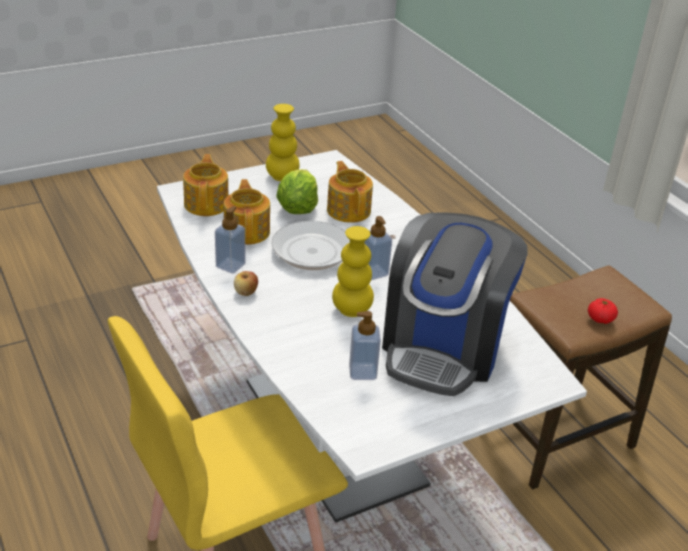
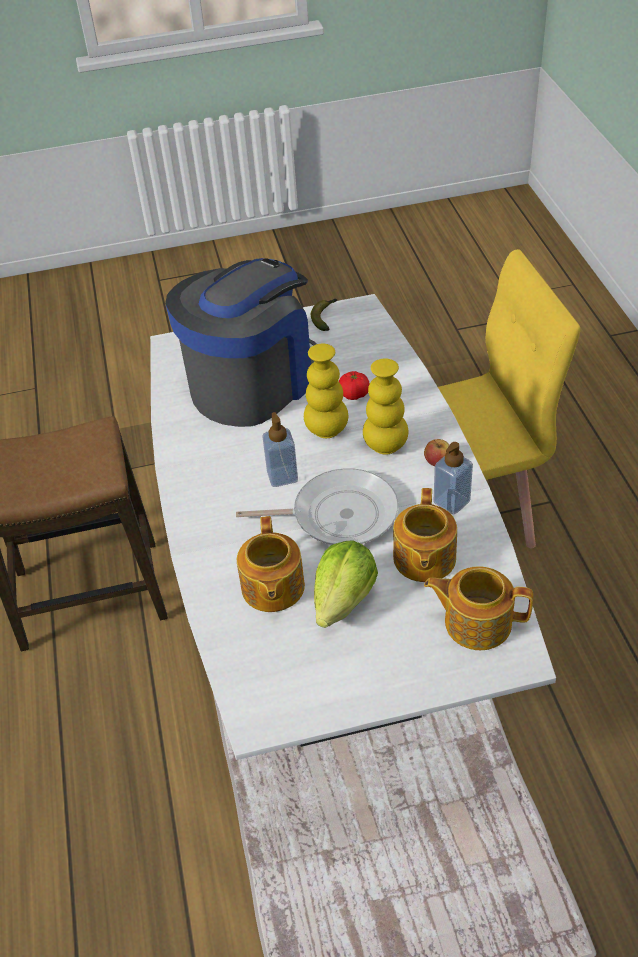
camera: 160 degrees left, 10 degrees up
(207, 204) = (476, 622): teapot -> teapot turned 90 degrees clockwise
(282, 177) = (351, 678): yellow vase -> yellow vase (385, 445)
(362, 372) = (340, 366): soap dispenser -> none
(403, 431) = (325, 317): none -> banana
(600, 319) = (52, 445): tomato -> tomato (354, 394)

